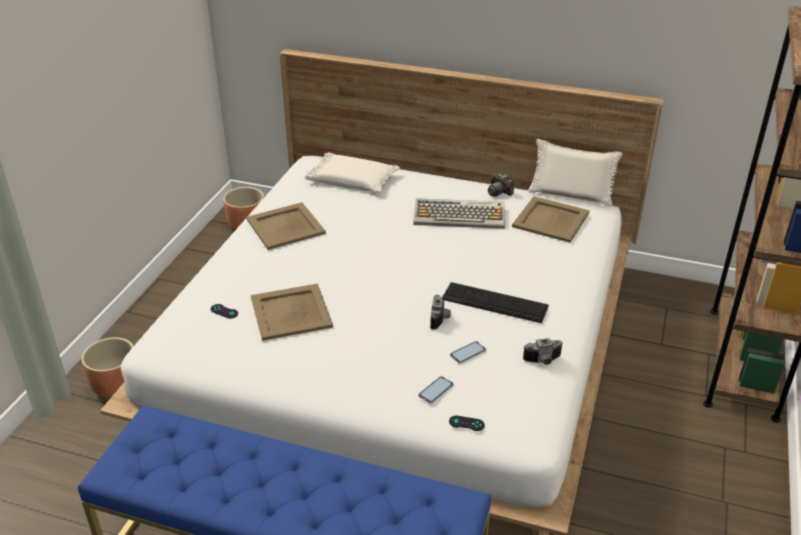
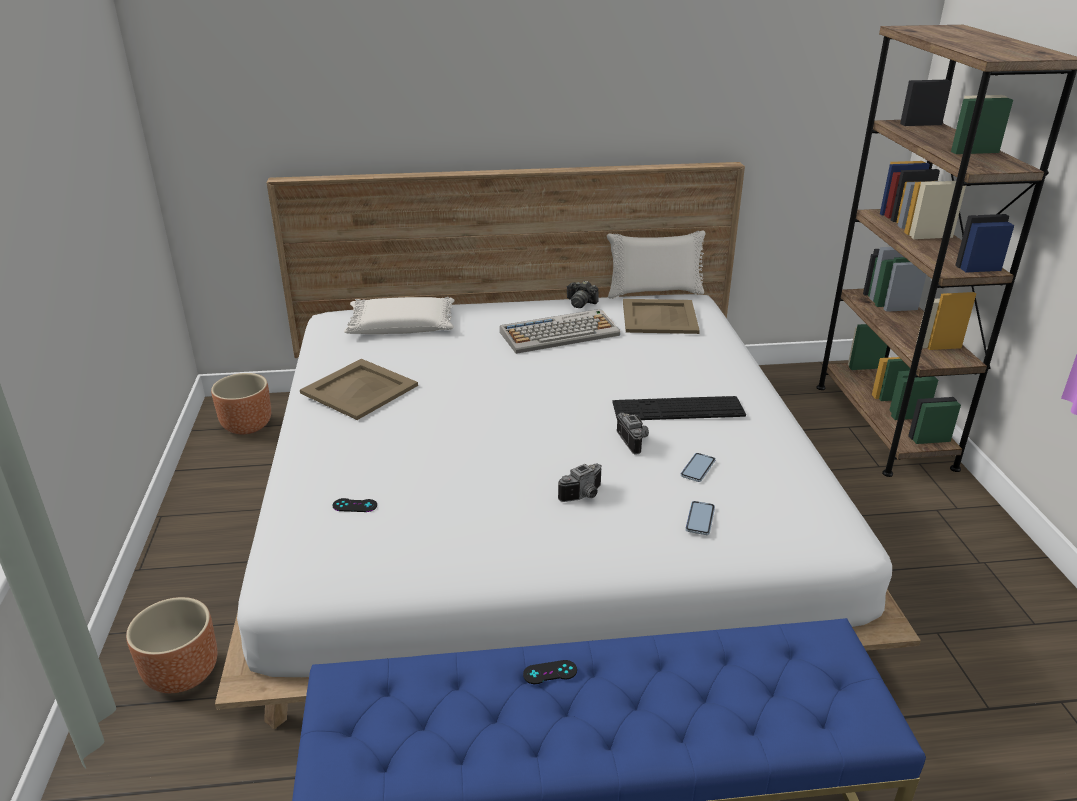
camera: 25 degrees left, 5 degrees down
(290, 312) = (447, 483): beige tray -> none
(466, 423) = (765, 544): black game controller -> black game controller (550, 672)
(543, 361) = (783, 454): camera -> camera (584, 496)

